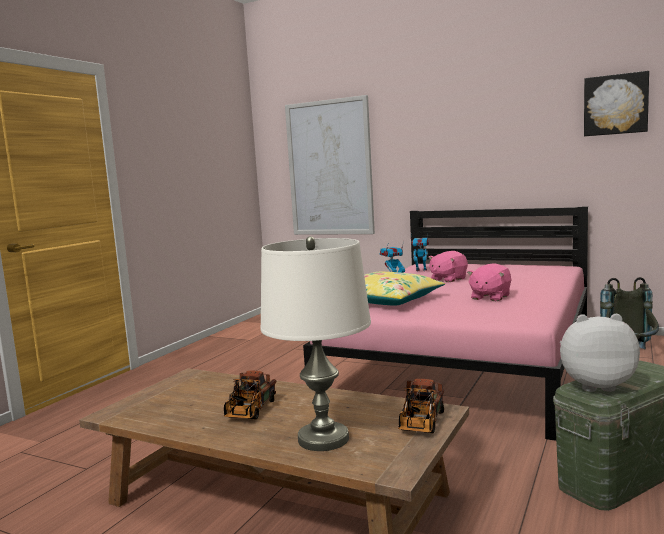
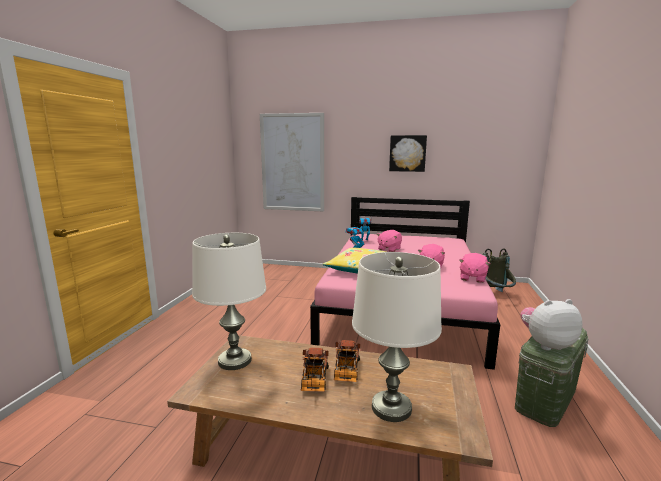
camera: 15 degrees left, 5 degrees up
(172, 390) = (235, 360): none -> white table lamp
(421, 424) = (451, 385): toy truck -> toy truck (346, 372)
(541, 309) = (472, 278): none -> pink plush toy
(615, 104) = (491, 136): picture -> picture (407, 153)

